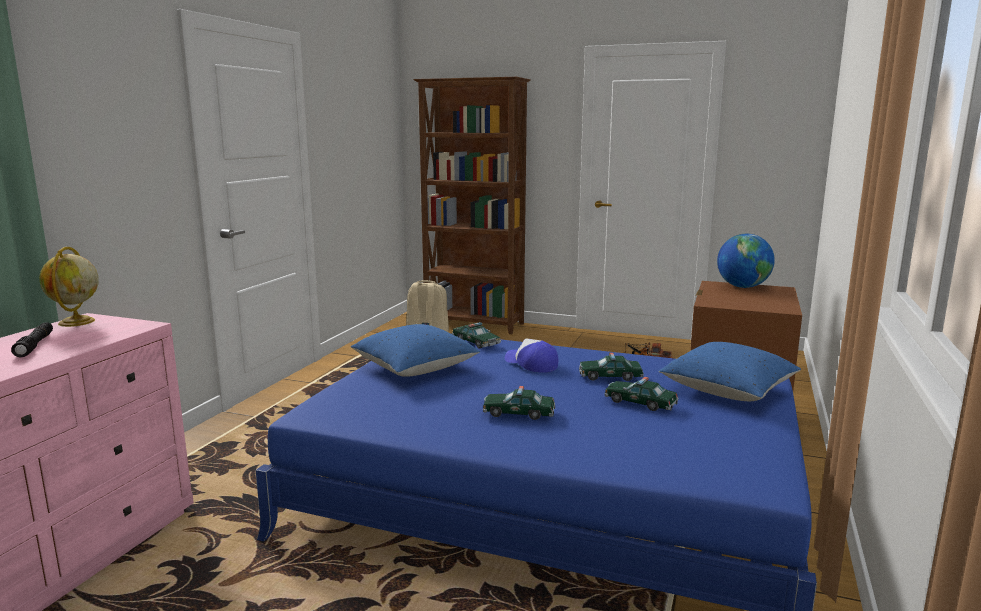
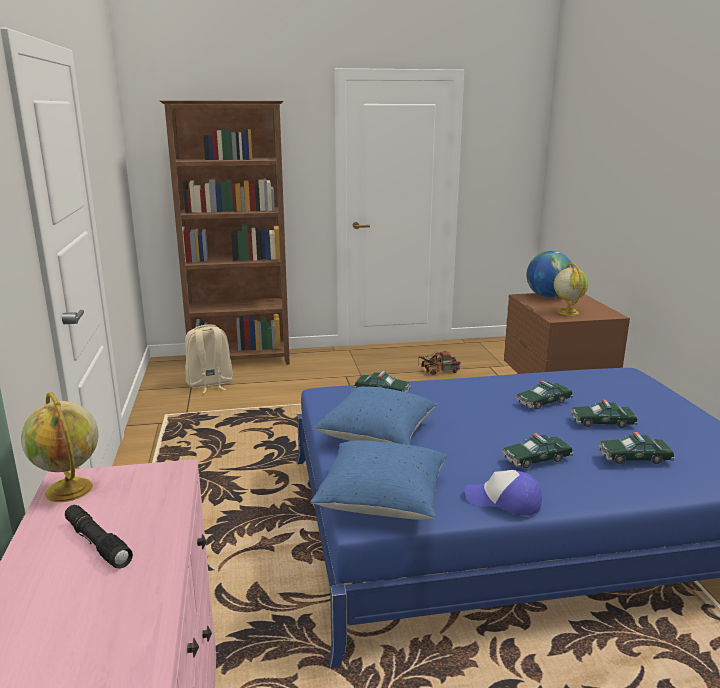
camera: 30 degrees left, 5 degrees up
(531, 364) = (468, 404): cap -> cap (503, 501)
(615, 433) = (634, 457): none -> toy car
(728, 391) = (633, 395): blue pillow -> blue pillow (382, 500)
(735, 301) = (567, 312): none -> globe

